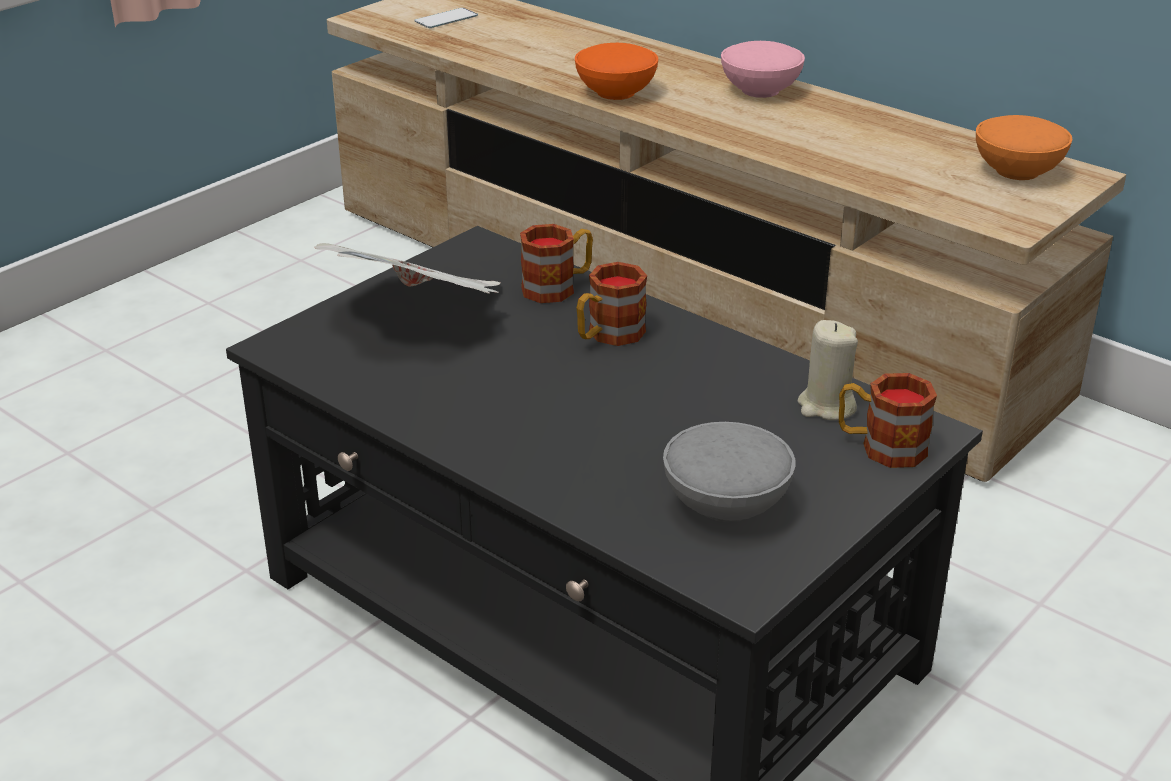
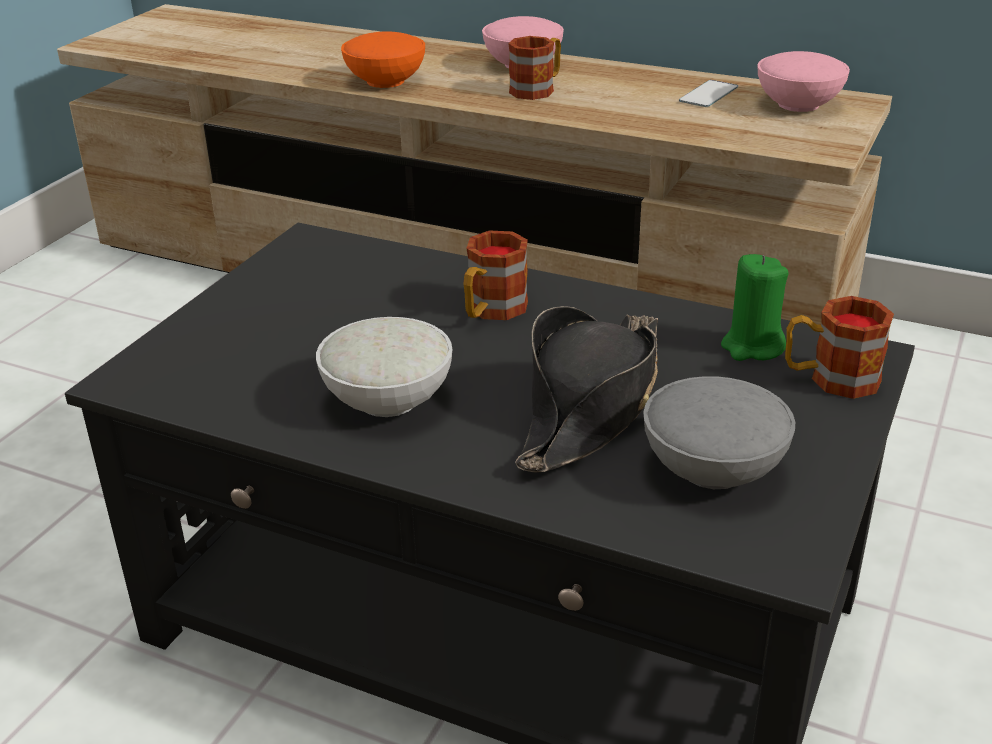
camera: 15 degrees left, 0 degrees up
(420, 313) = (277, 319): newspaper -> none
(446, 19) = (182, 36): phone -> phone (708, 94)
(480, 398) = (386, 399): none -> white bowl
(558, 287) = (413, 270): mug -> mug (538, 89)
(650, 433) = (591, 406): none -> black hat
(826, 406) = (752, 347): beige candle -> green candle
(1017, 171) = (798, 105): orange bowl -> pink bowl

